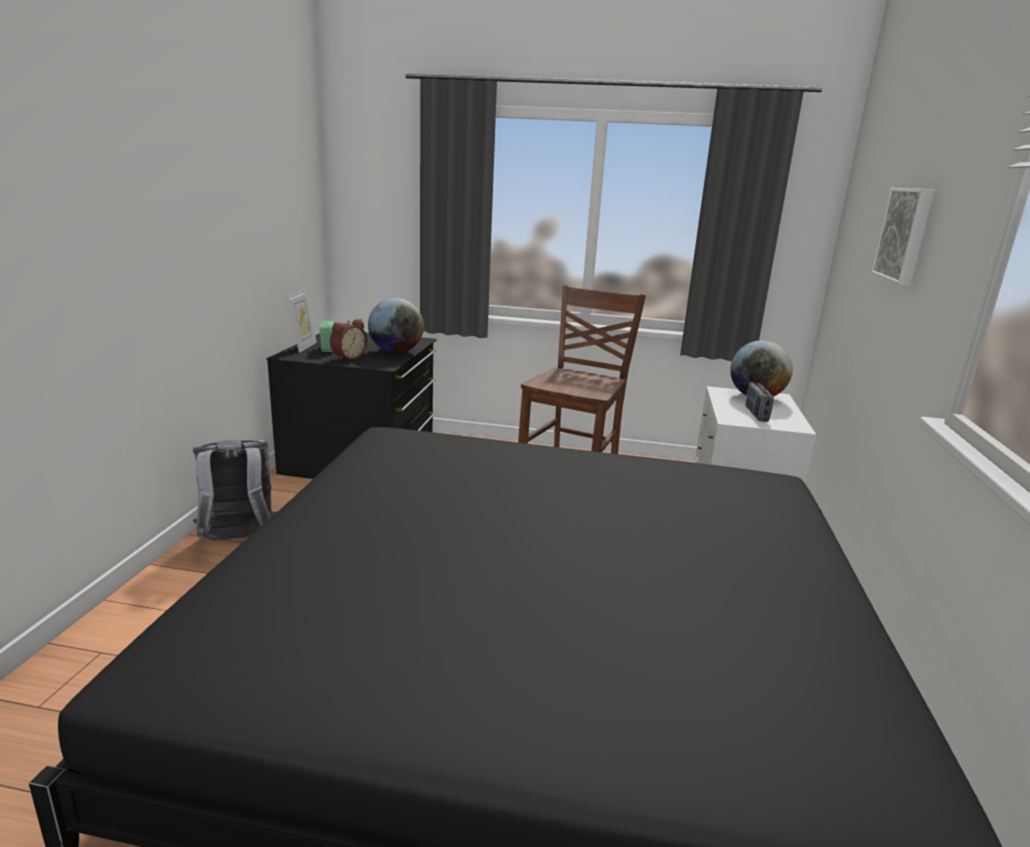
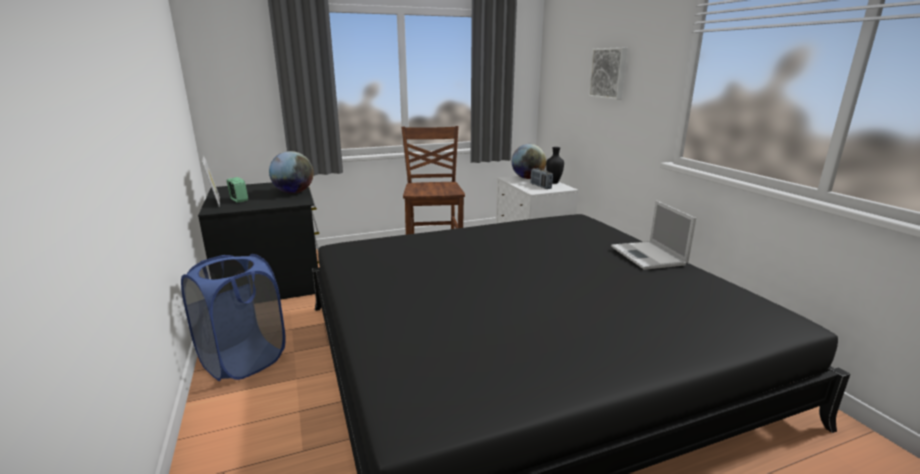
camera: 30 degrees left, 0 degrees up
(239, 540) = (243, 360): grey backpack -> blue laundry basket
(348, 357) = (264, 202): alarm clock -> none
(789, 414) = (553, 183): none -> black vase
(804, 582) = (649, 256): none -> laptop

